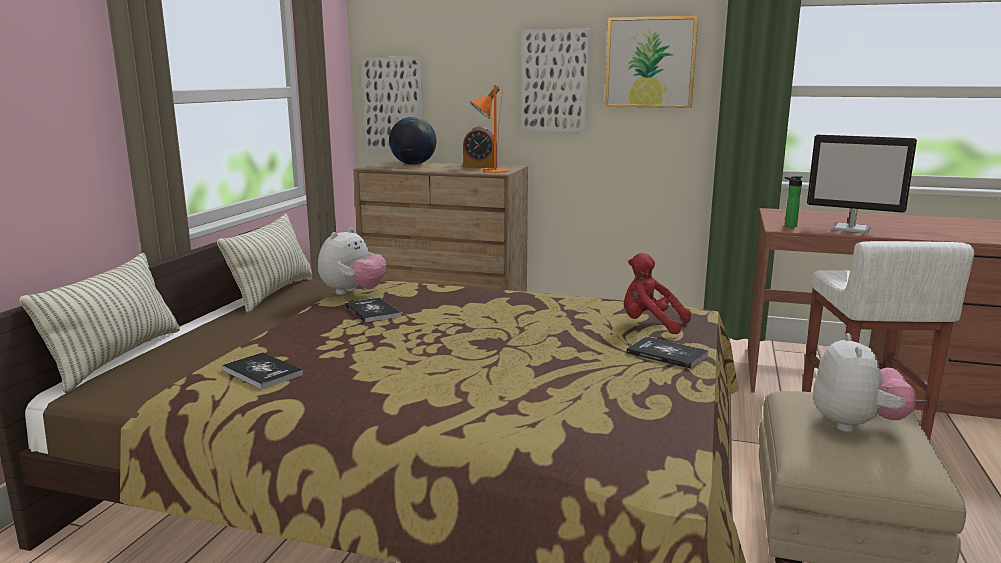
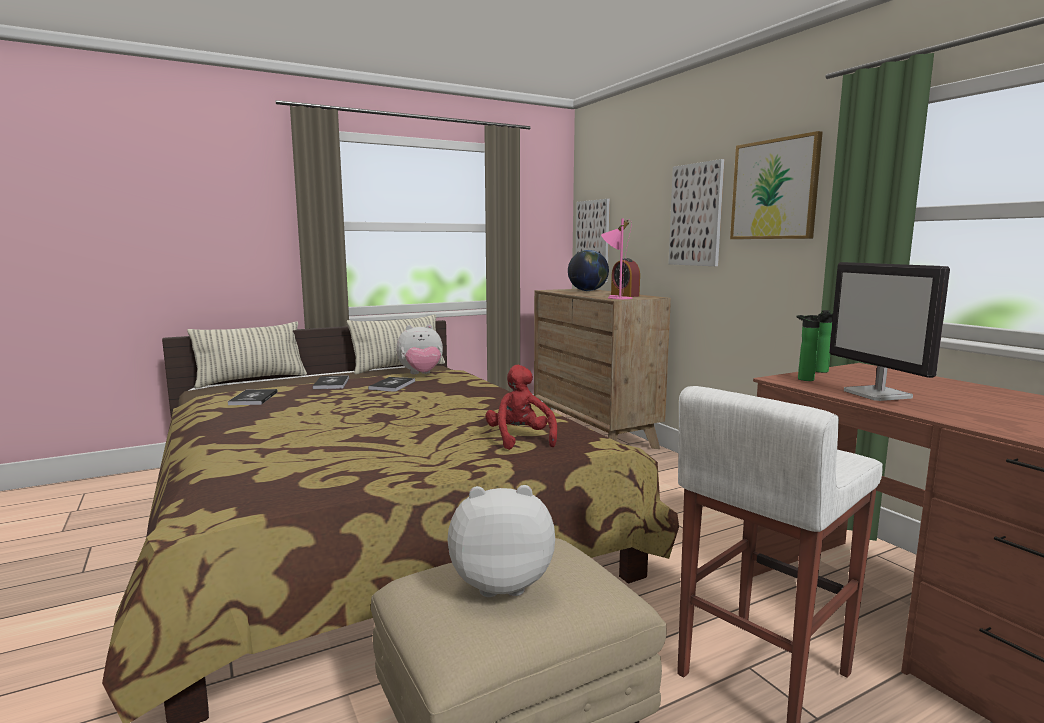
camera: 45 degrees right, 5 degrees down
(489, 170) = (616, 297): orange table lamp -> pink table lamp
(667, 354) = (454, 458): book -> book (331, 383)
(773, 219) = (820, 371): none -> bottle
(855, 425) = (501, 583): plush toy -> plush toy turned 150 degrees counterclockwise

